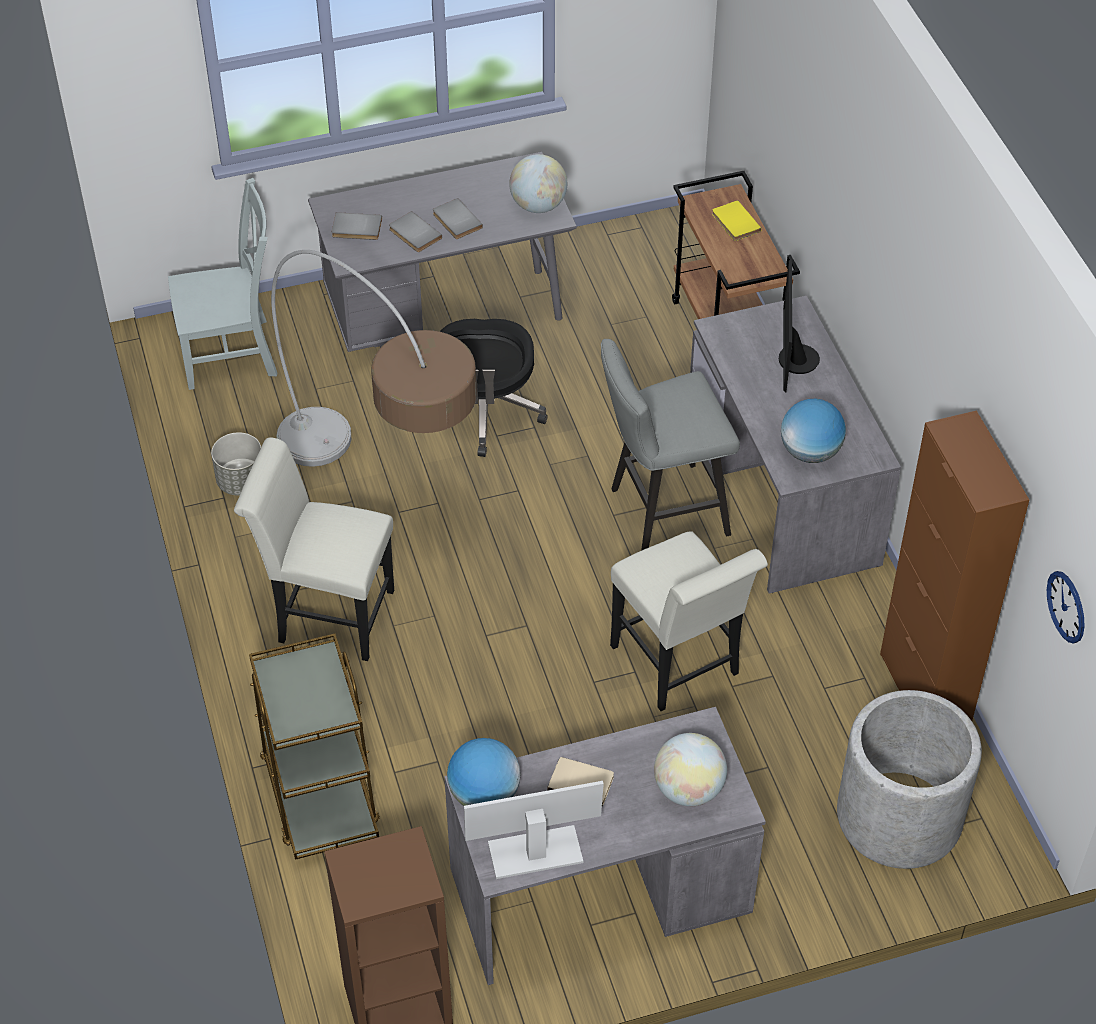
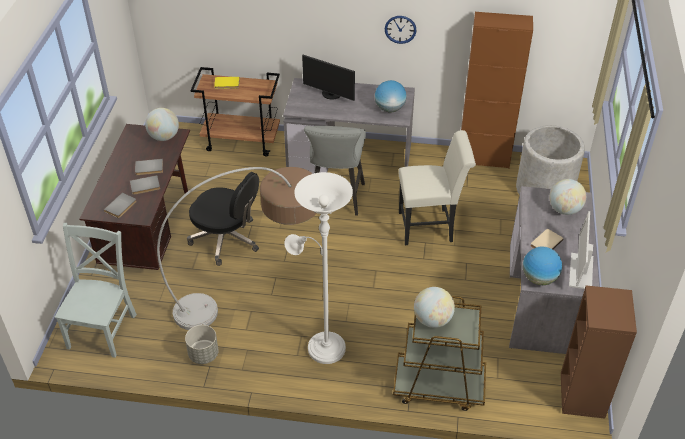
camera: 65 degrees left, 5 degrees down
(307, 671) = (432, 320): none -> globe
(327, 614) = (322, 346): white chair -> white floor lamp
(446, 316) = (150, 232): grey desk -> brown desk
(1066, 606) = (569, 41): wall clock -> wall clock (400, 29)

